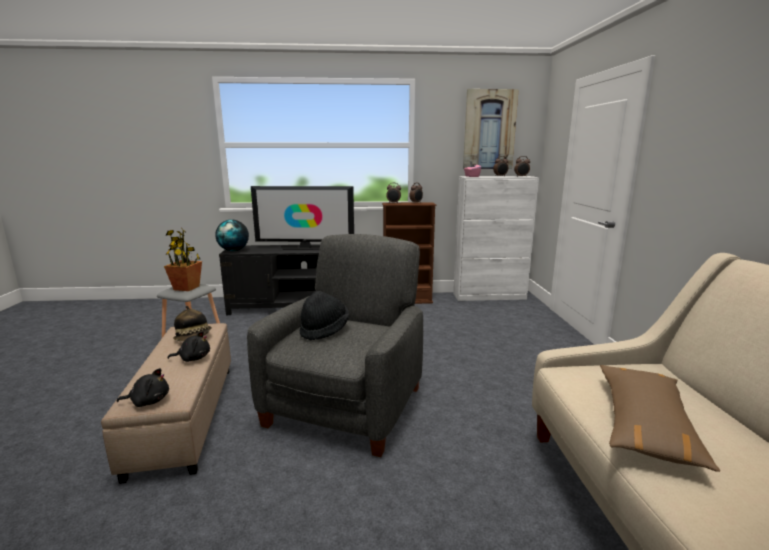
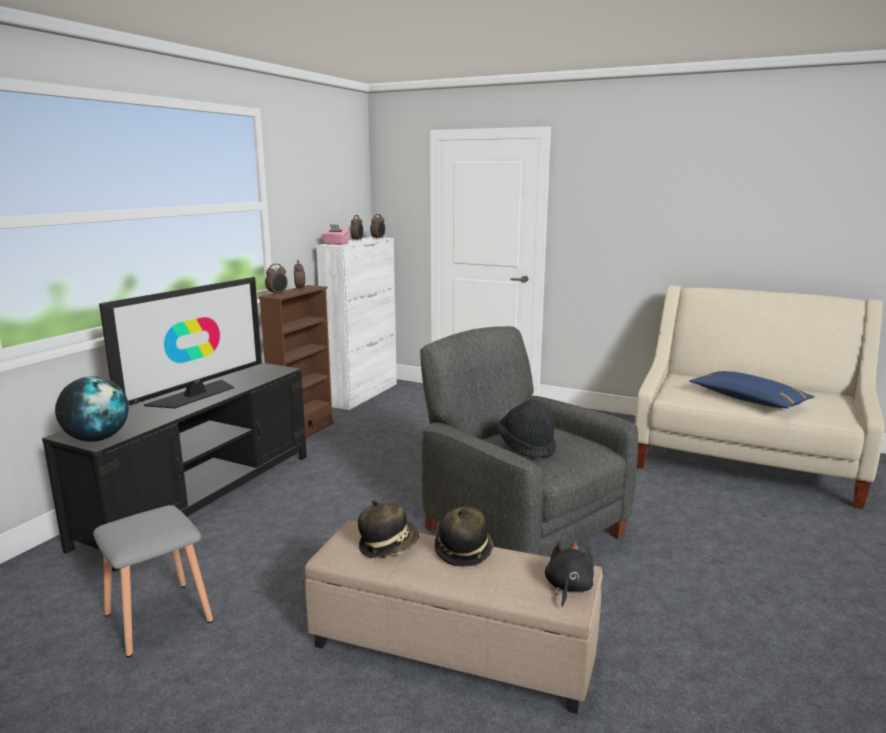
camera: 60 degrees left, 0 degrees up
(187, 288) = (156, 524): potted plant -> none
(193, 358) = (463, 551): black plush toy -> hat
(489, 130) = (331, 181): picture -> none
(645, 424) = (748, 400): brown pillow -> blue pillow

